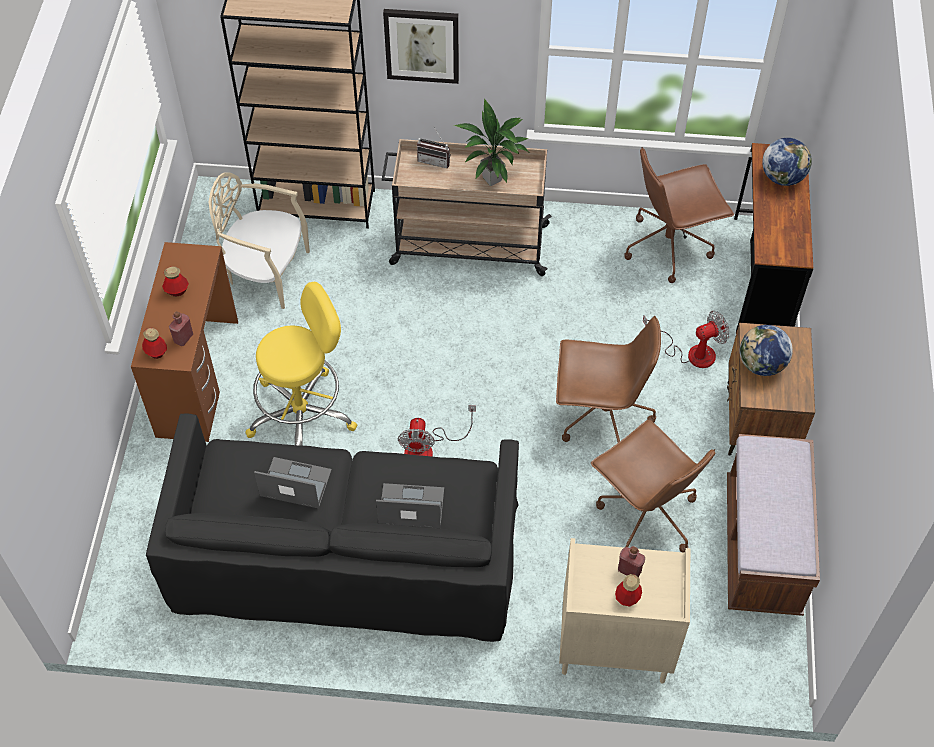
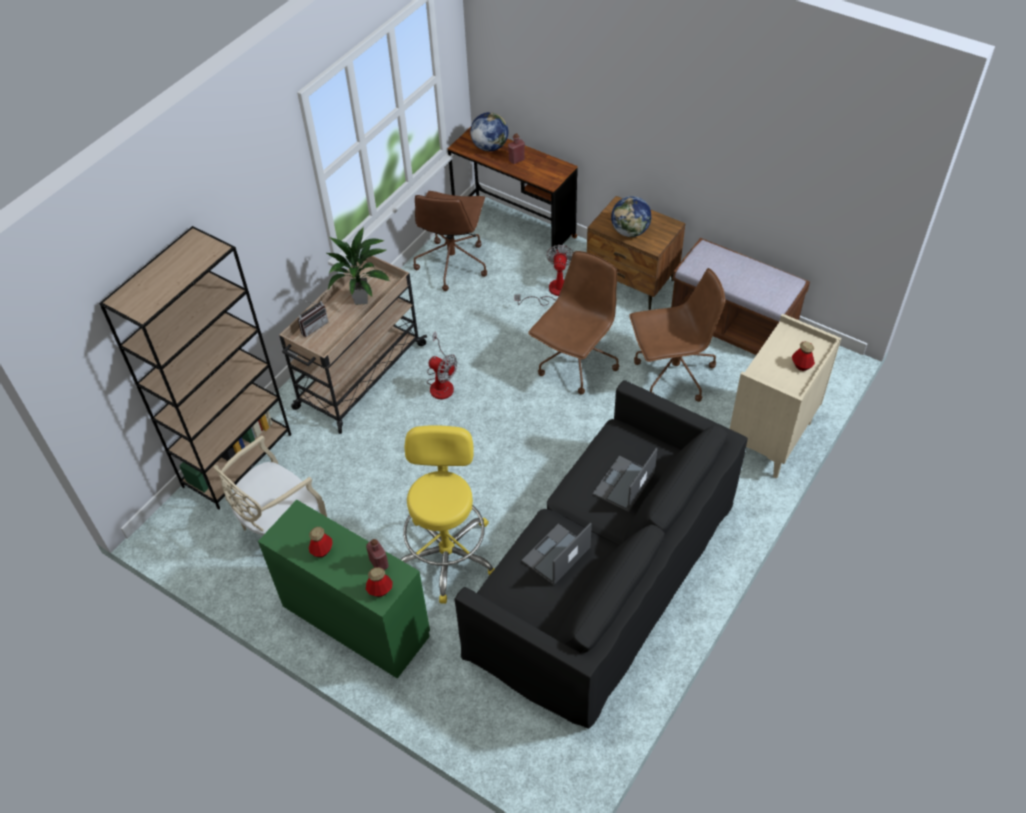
camera: 60 degrees left, 5 degrees down
(197, 377) = (355, 620): brown desk -> green desk
(422, 45) = (247, 245): picture -> none
(428, 449) = (536, 481): fan -> fan (441, 383)
(629, 570) = (779, 355): red bottle -> red bottle (516, 160)

